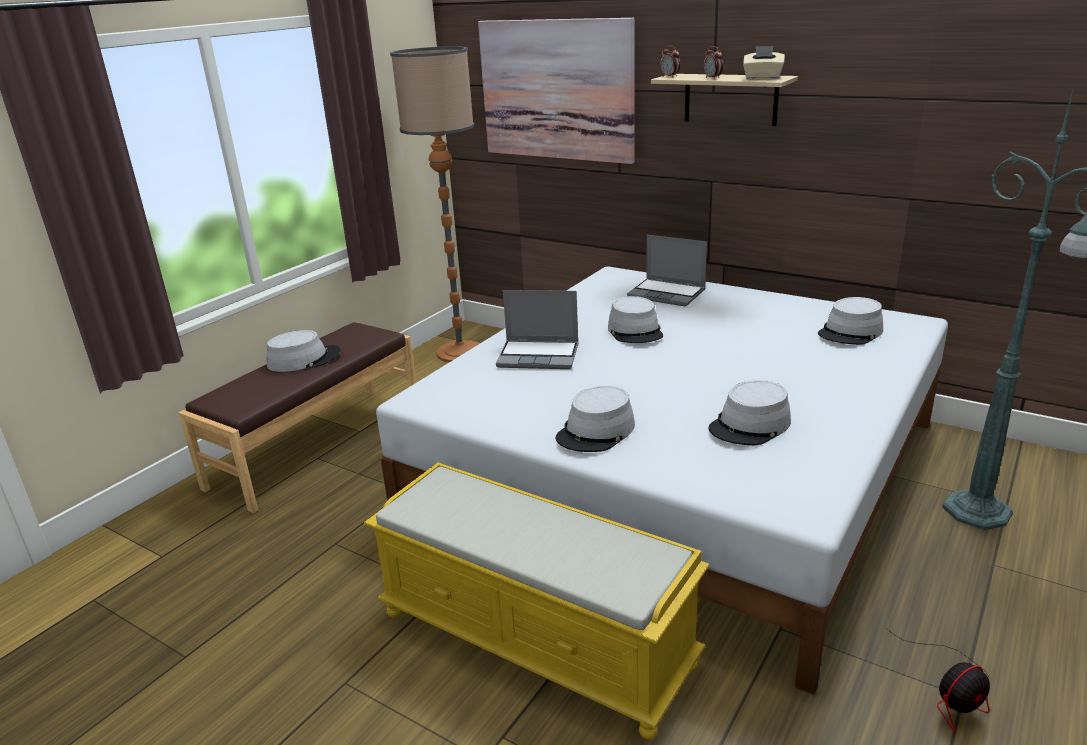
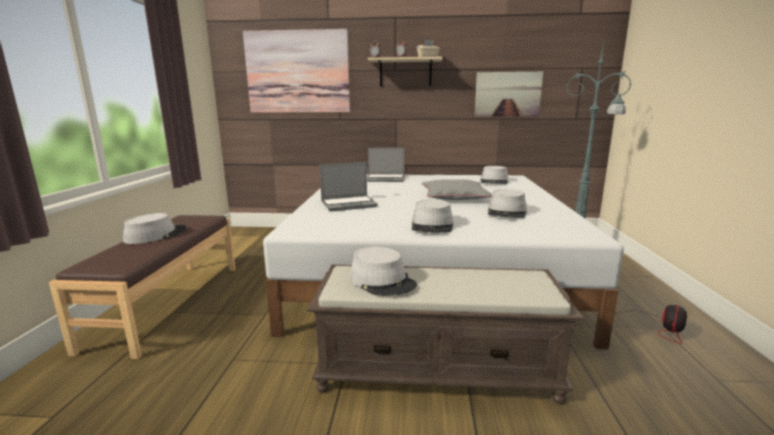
camera: 30 degrees left, 10 degrees down
(460, 352) = (242, 240): floor lamp -> none
(537, 638) = (438, 371): yellow bench -> brown bench
(635, 331) = (390, 191): grey hat -> grey hat (382, 281)
(719, 365) = (454, 197): none -> grey pillow
(930, 152) = (507, 94): none -> picture

